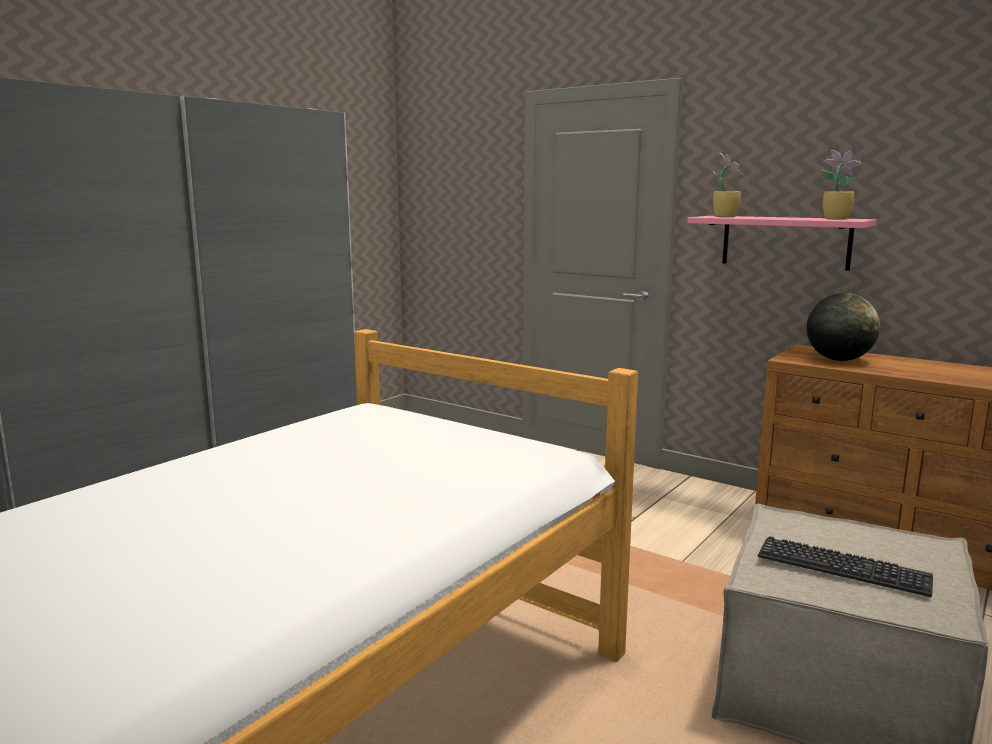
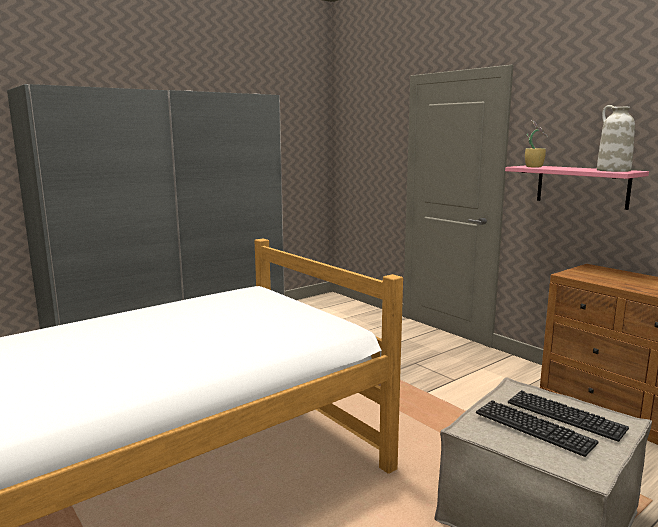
camera: 15 degrees right, 0 degrees up
(835, 219) = (612, 170): potted plant -> white vase
(838, 360) = (608, 277): globe -> none
(867, 545) = (565, 415): none -> keyboard

